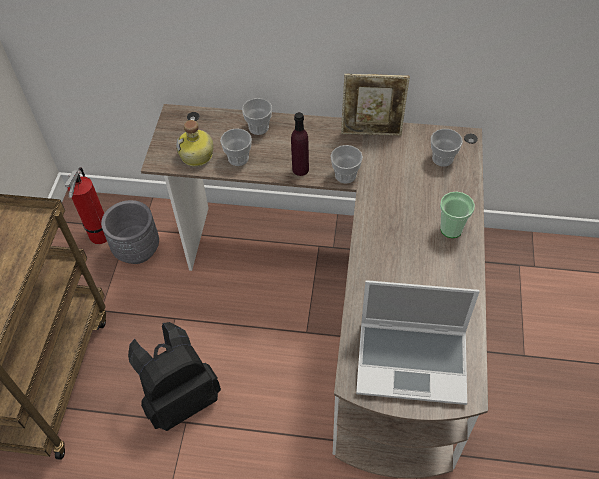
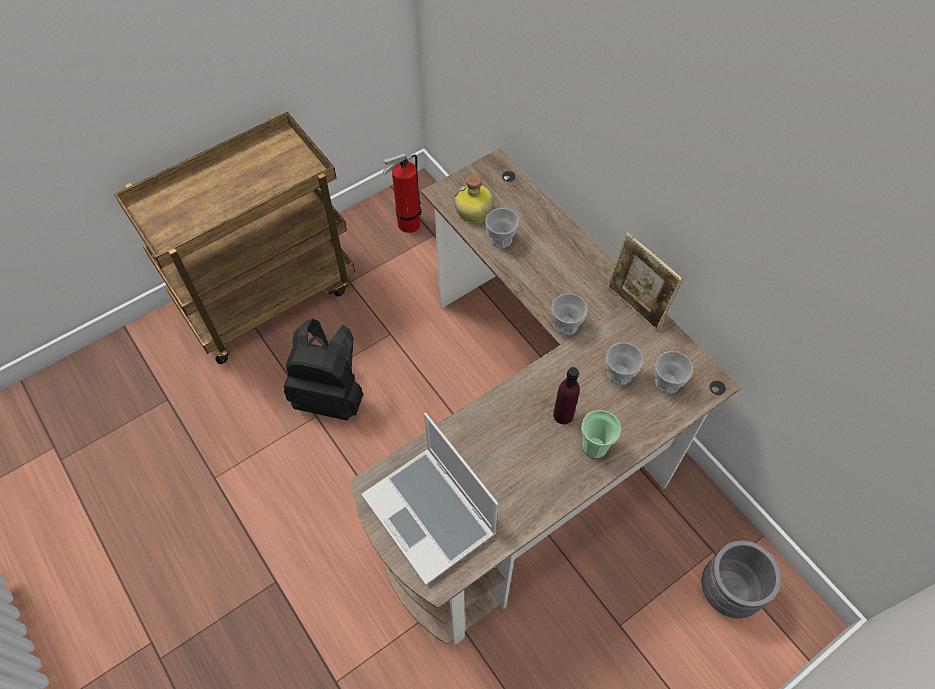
camera: 45 degrees right, 5 degrees up
(137, 250) = (421, 258): grey planter -> grey planter (728, 590)
(258, 127) = (547, 226): cup -> cup (619, 374)
(300, 169) = (537, 289): purple bottle -> purple bottle (563, 415)

